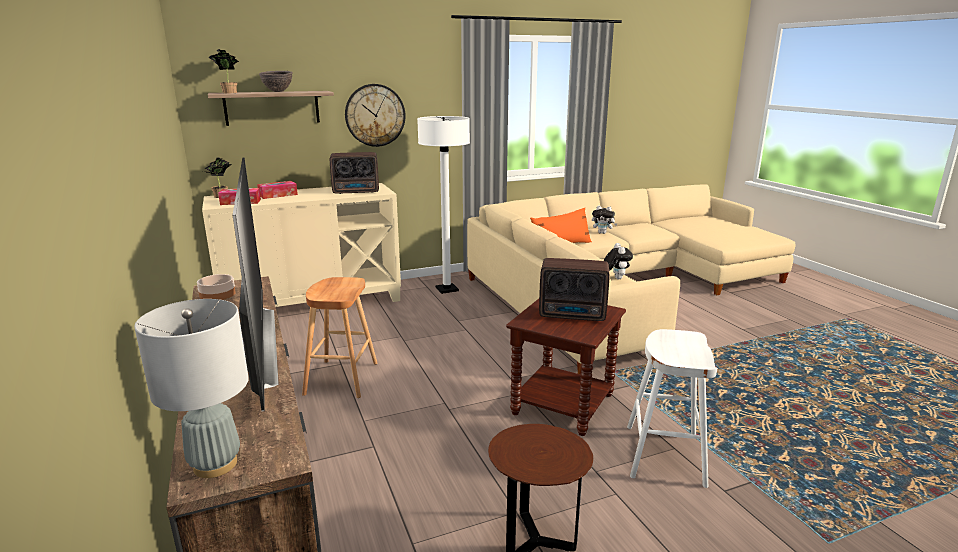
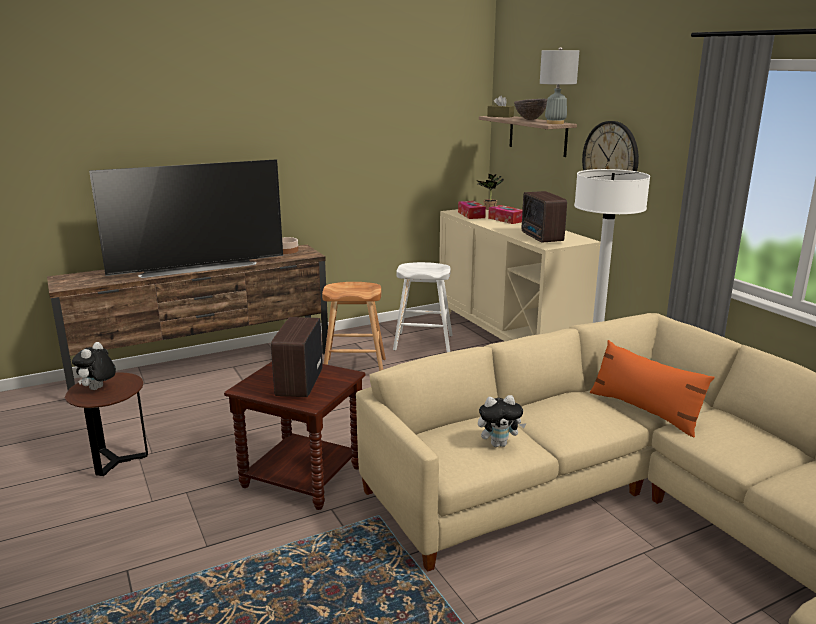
camera: 85 degrees right, 0 degrees up
(216, 464) = (71, 278): grey table lamp -> grey table lamp (555, 123)
(228, 93) = (500, 116): potted plant -> brown tissue box
(603, 233) = (754, 447): plush toy -> plush toy (98, 389)
(664, 455) = (196, 537): white stool -> white stool (423, 342)

